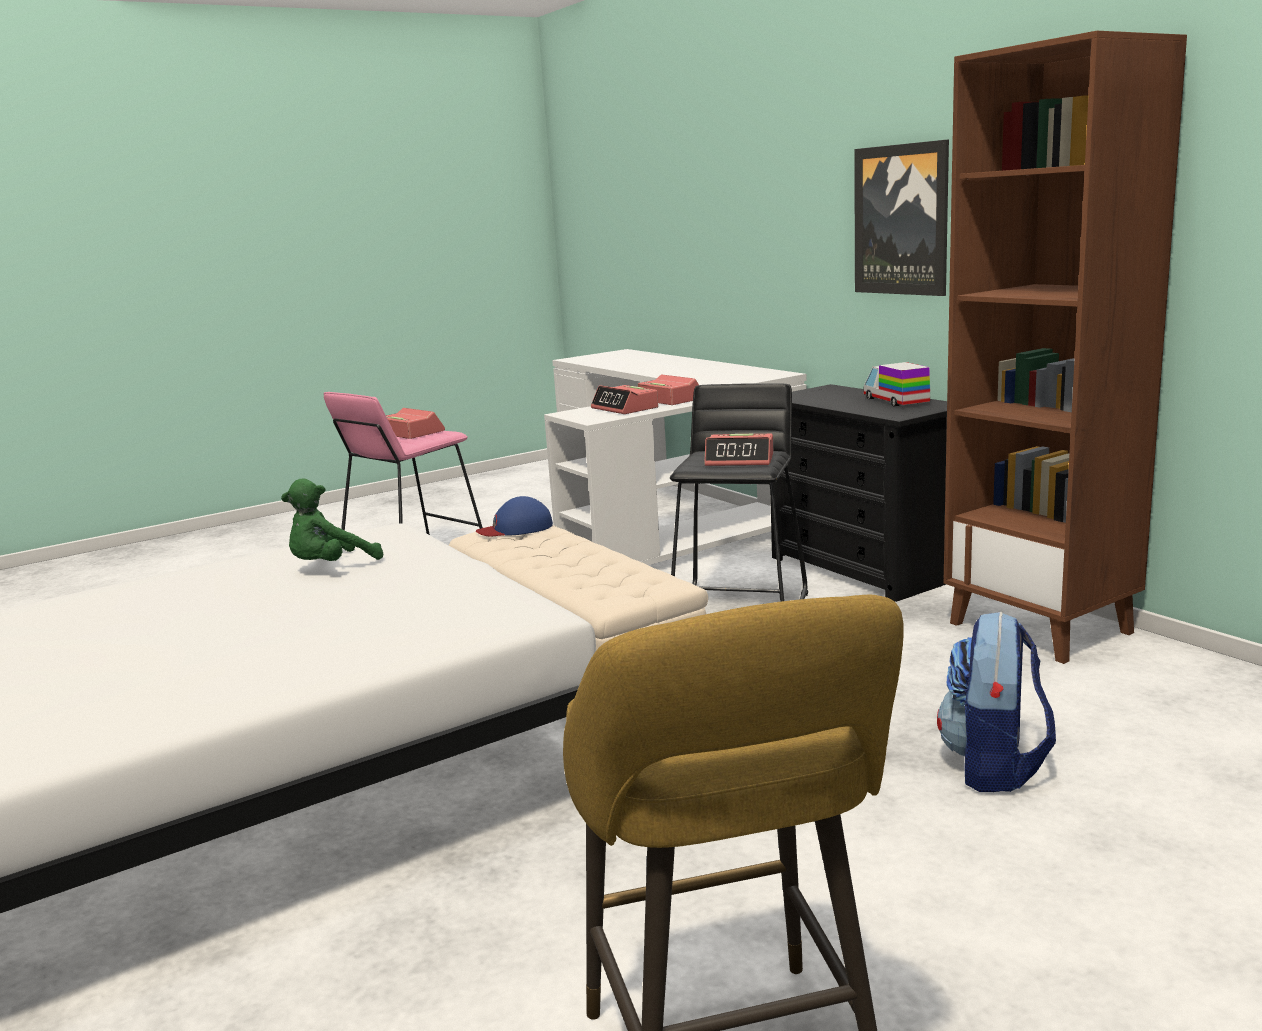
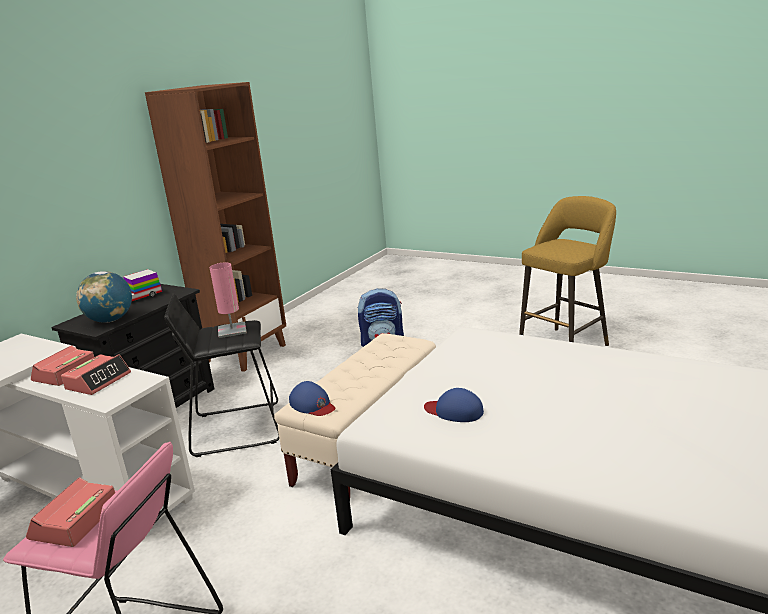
camera: 115 degrees left, 5 degrees up
(330, 567) = (454, 411): green plush toy -> blue cap
(740, 460) = (232, 330): alarm clock -> pink table lamp
(812, 398) = (110, 320): none -> globe
(902, 220) = (74, 194): picture -> none

